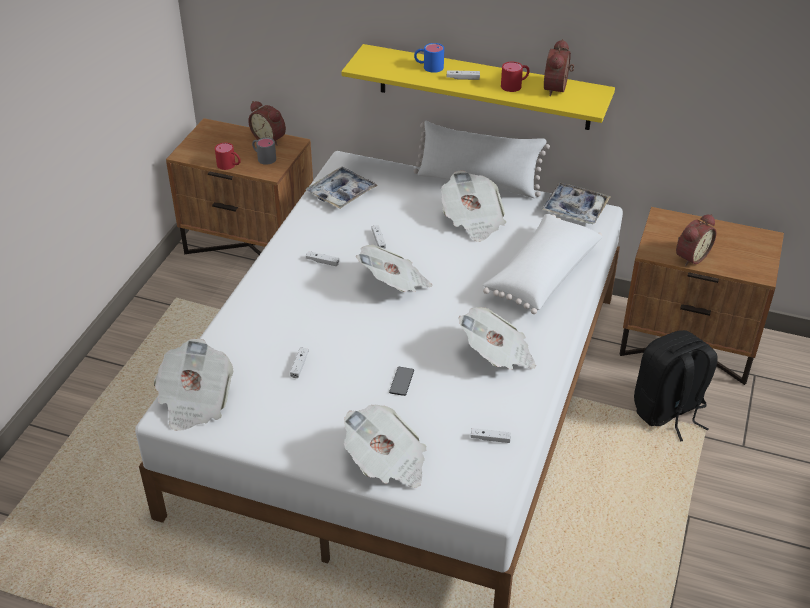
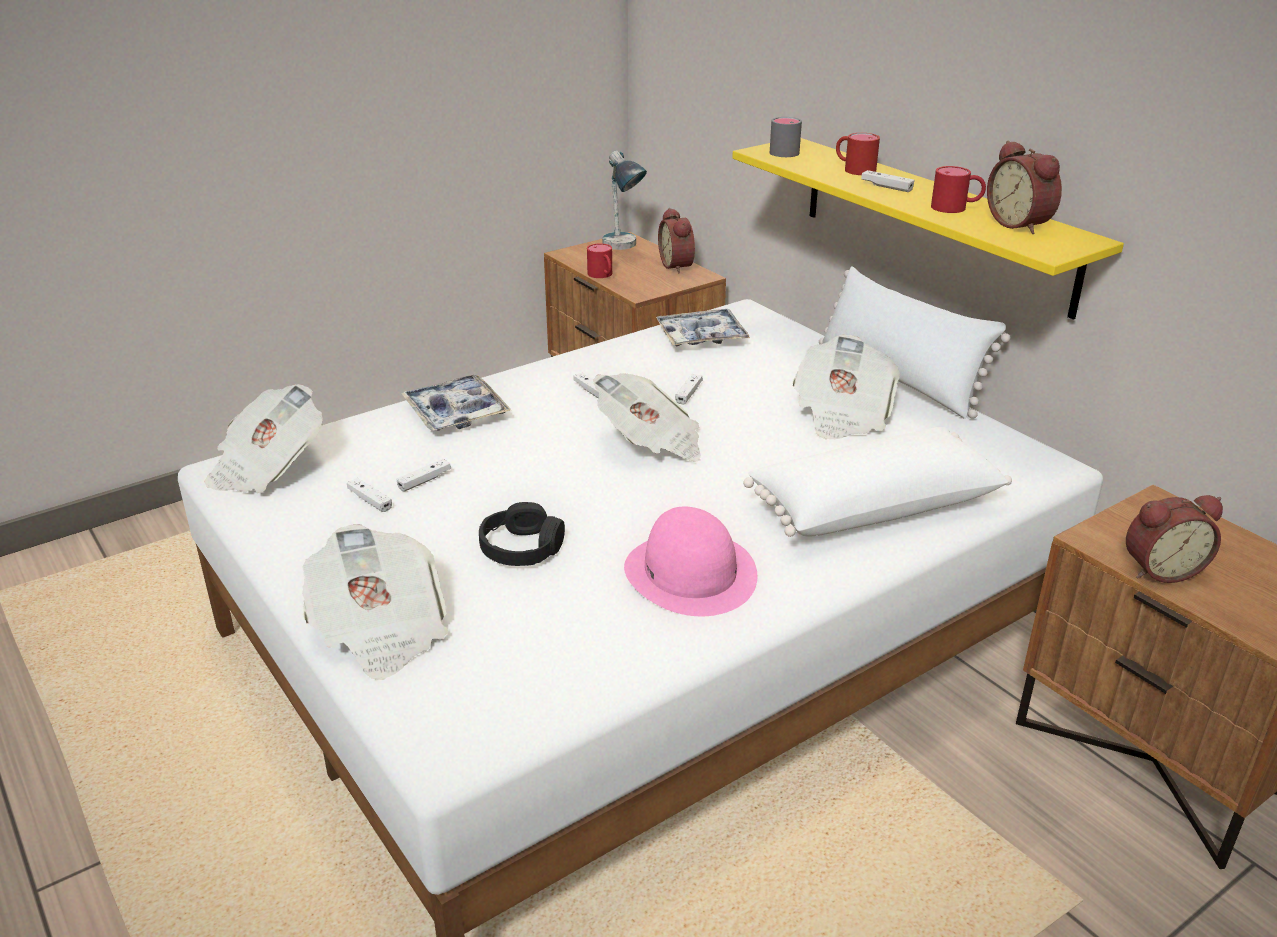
camera: 35 degrees right, 10 degrees down
(217, 136) = (623, 248): none -> table lamp
(263, 157) = (649, 279): grey mug -> grey mug (781, 151)
(401, 381) = (522, 548): phone -> black headphones
(428, 67) = (854, 169): blue mug -> red mug
(490, 439) = (552, 670): white game controller -> white game controller (370, 500)
(497, 355) = (690, 573): newspaper -> pink hat
(558, 88) = (1021, 224): alarm clock -> alarm clock turned 75 degrees counterclockwise
(575, 209) = (1017, 450): tray -> tray (456, 413)
(668, 412) = (1031, 842): black backpack -> none

